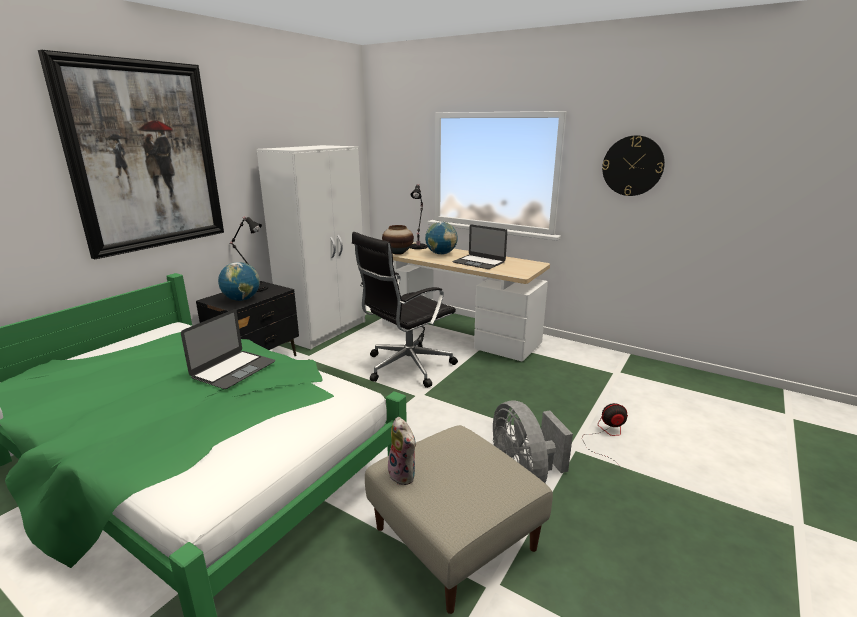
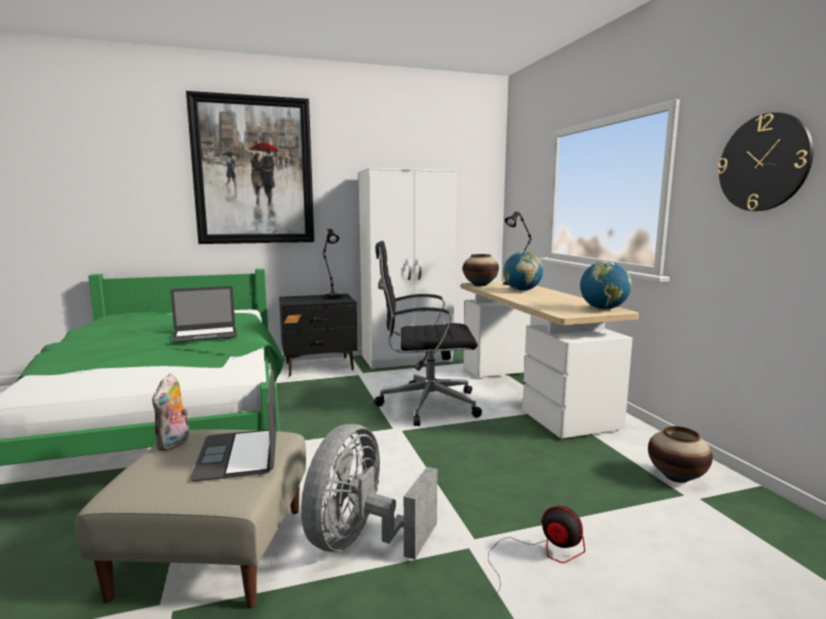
camera: 40 degrees right, 10 degrees down
(242, 299) = (305, 300): globe -> globe (603, 309)
(479, 262) = (545, 300): laptop -> laptop (239, 454)
(598, 364) = (677, 477): none -> vase

